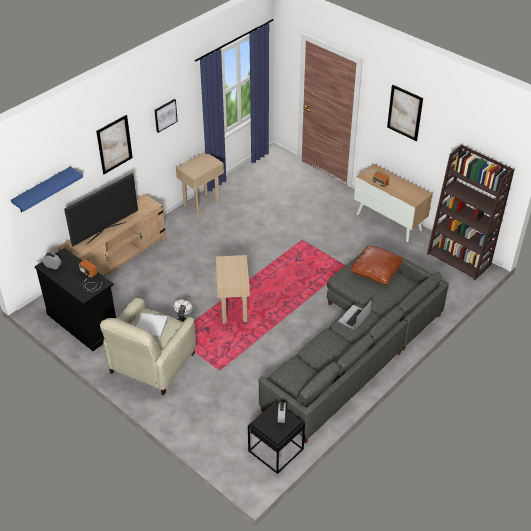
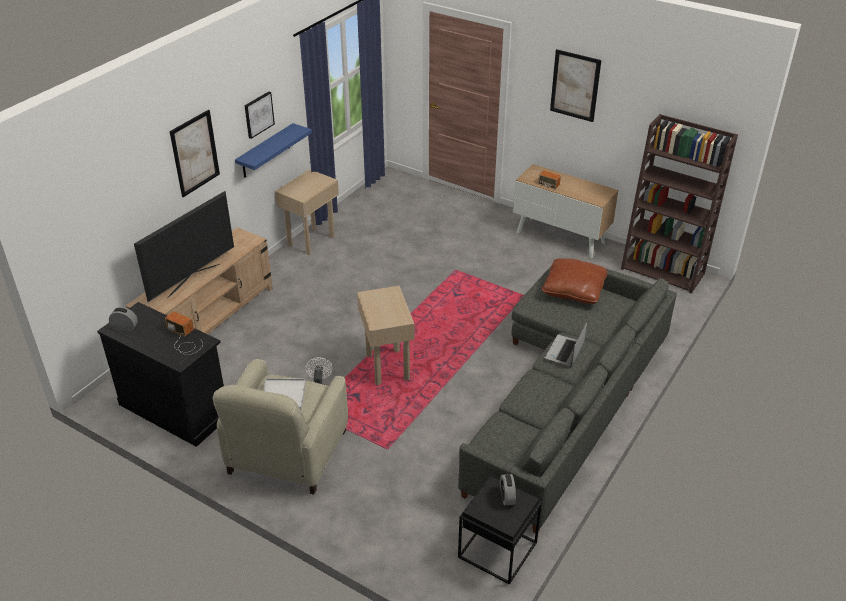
camera: 10 degrees left, 5 degrees down
(42, 190) = (99, 219): blue shelf -> blue shelf (266, 151)

